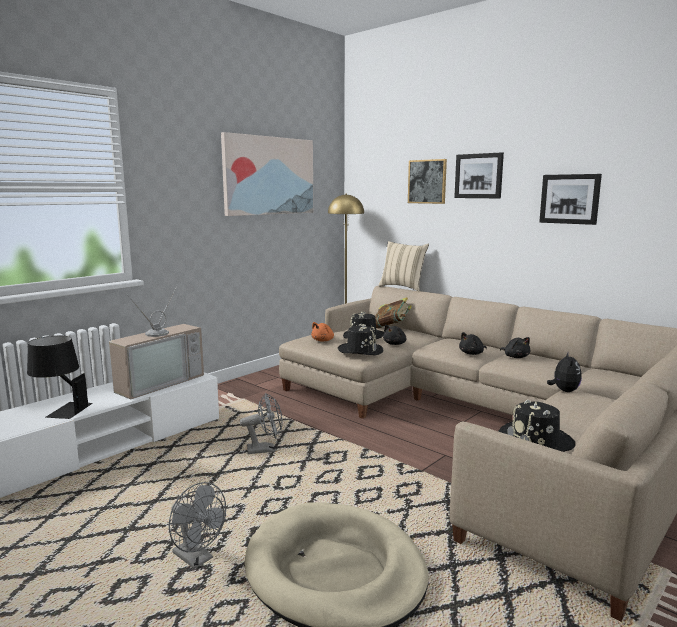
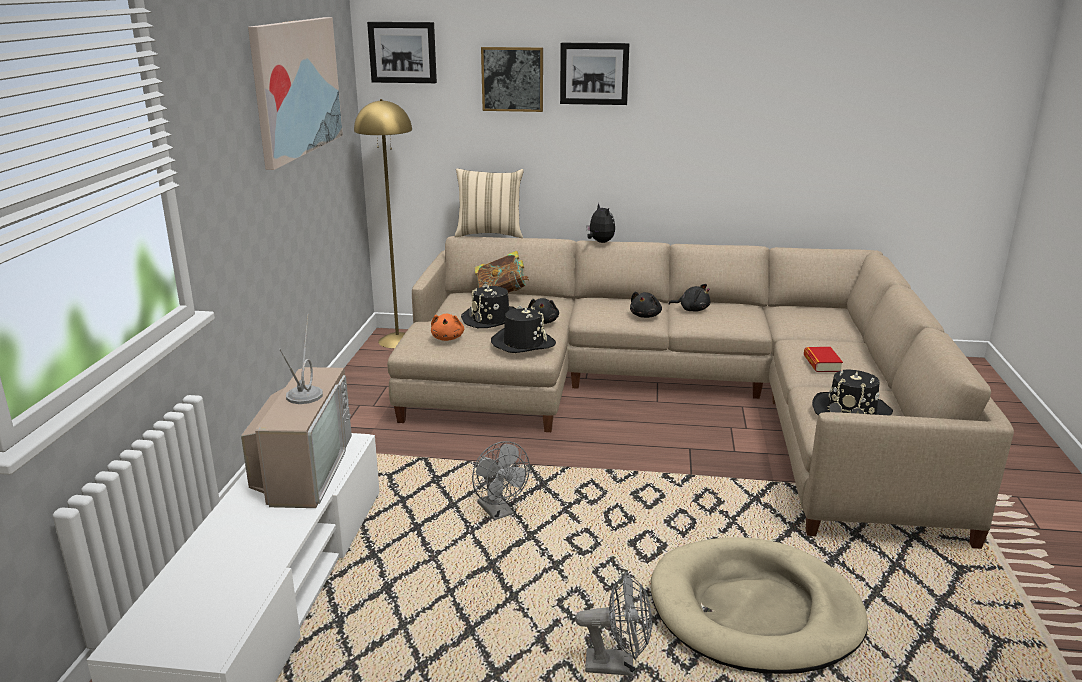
camera: 35 degrees left, 10 degrees up
(61, 409) = (238, 561): black table lamp -> none
(265, 449) = (499, 512): grey fan -> grey fan turned 105 degrees clockwise
(564, 391) = (787, 343): plush toy -> plush toy (600, 242)
(567, 407) = (822, 363): none -> book
(570, 199) = (718, 106): picture -> picture (403, 52)

